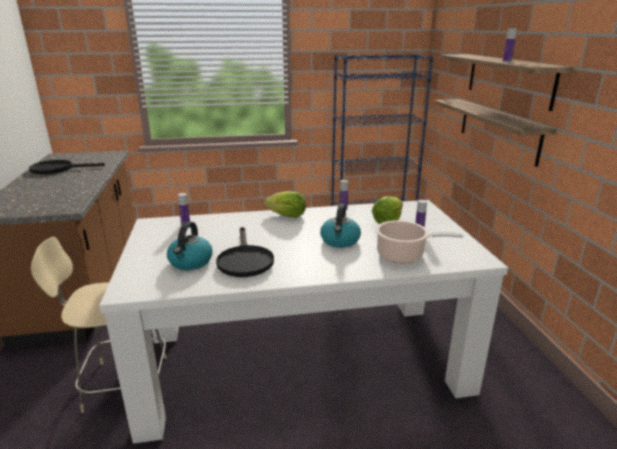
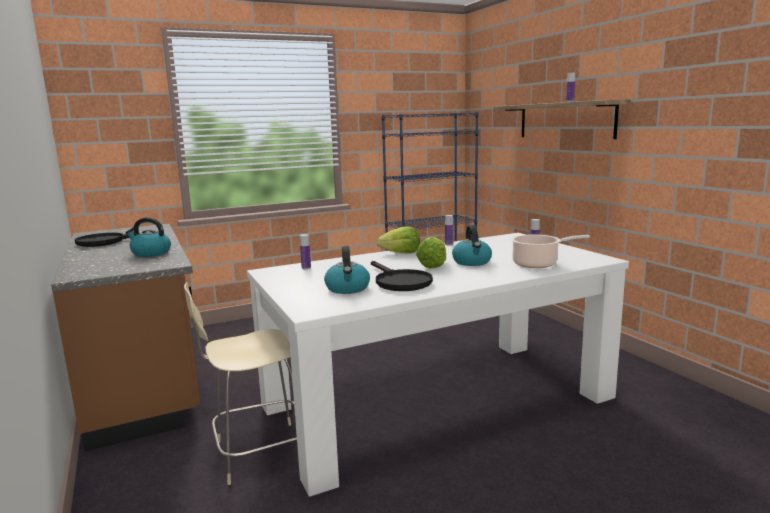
camera: 15 degrees left, 10 degrees down
(69, 190) = (150, 253): none -> kettle
(387, 221) = (499, 247): lettuce -> lettuce (433, 265)
(498, 129) = (561, 167): shelf -> none

